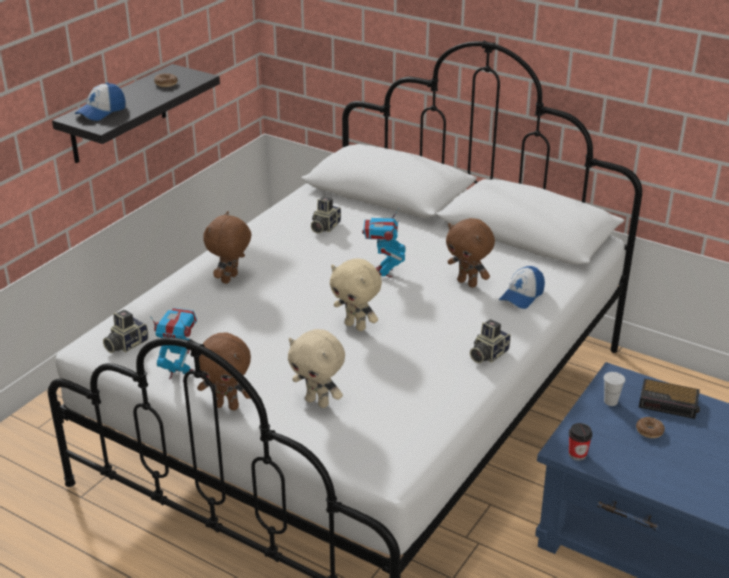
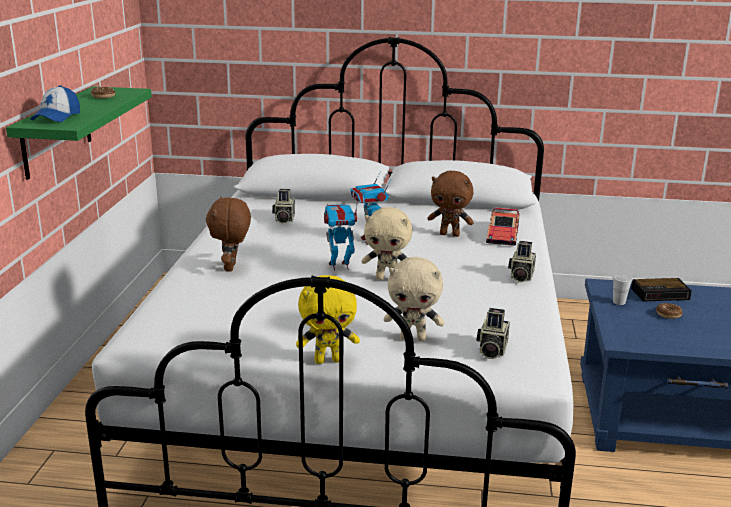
camera: 25 degrees left, 10 degrees down
(118, 114) = (56, 132): black shelf -> green shelf
(125, 344) = (170, 335): camera -> camera (491, 349)
(180, 374) = (253, 346): toy robot -> toy robot (339, 266)
(227, 406) = (328, 360): brown plush toy -> yellow plush toy
(522, 296) = (502, 235): cap -> toy car
(577, 454) = (635, 342): cup -> none

